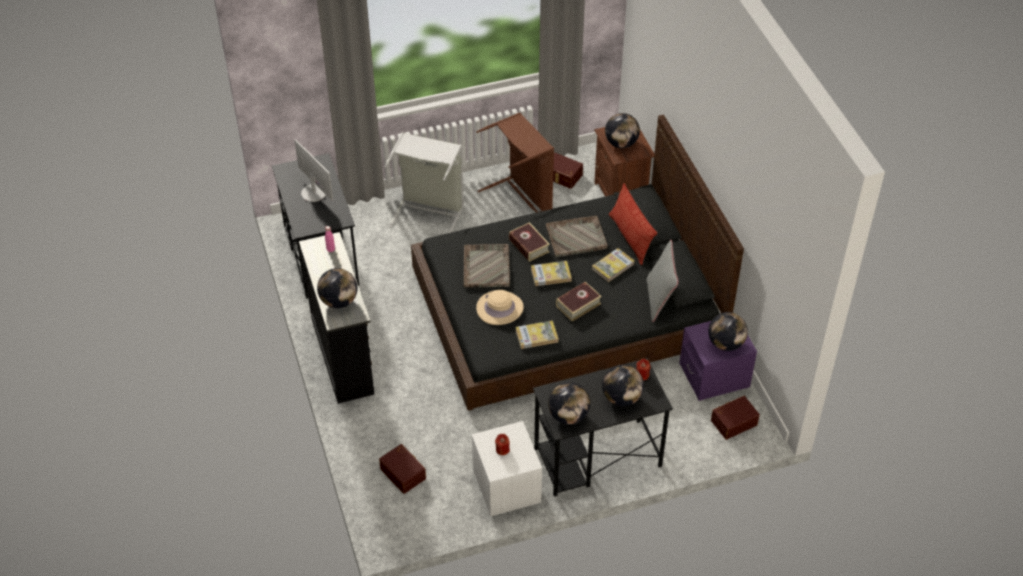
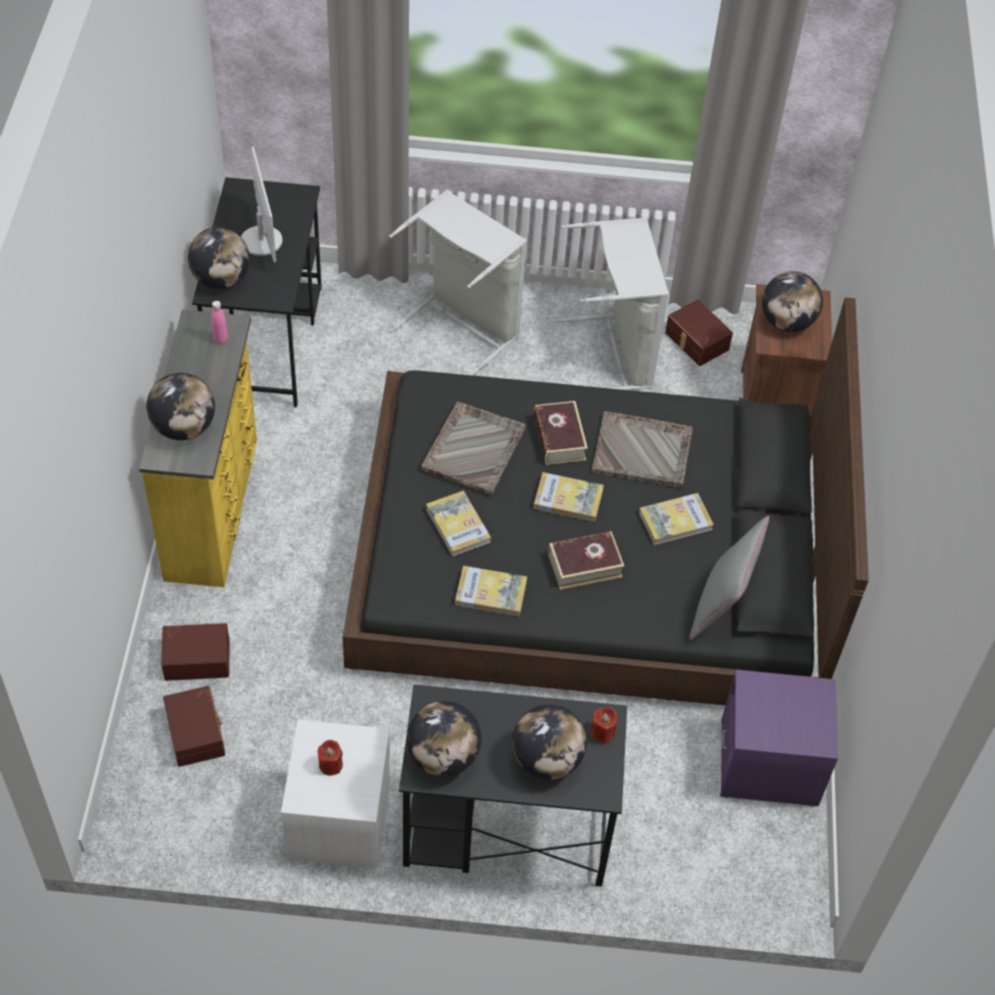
camera: 20 degrees right, 5 degrees up
(344, 355) = (214, 507): black dresser -> yellow dresser
(499, 308) = (458, 525): beige hat -> book
(521, 197) = (614, 354): brown laundry basket -> grey laundry basket
(630, 238) = (729, 483): pillow -> none
(726, 343) = (791, 725): globe -> globe (221, 279)
(733, 422) = (759, 856): brown storage box -> brown storage box (197, 657)

